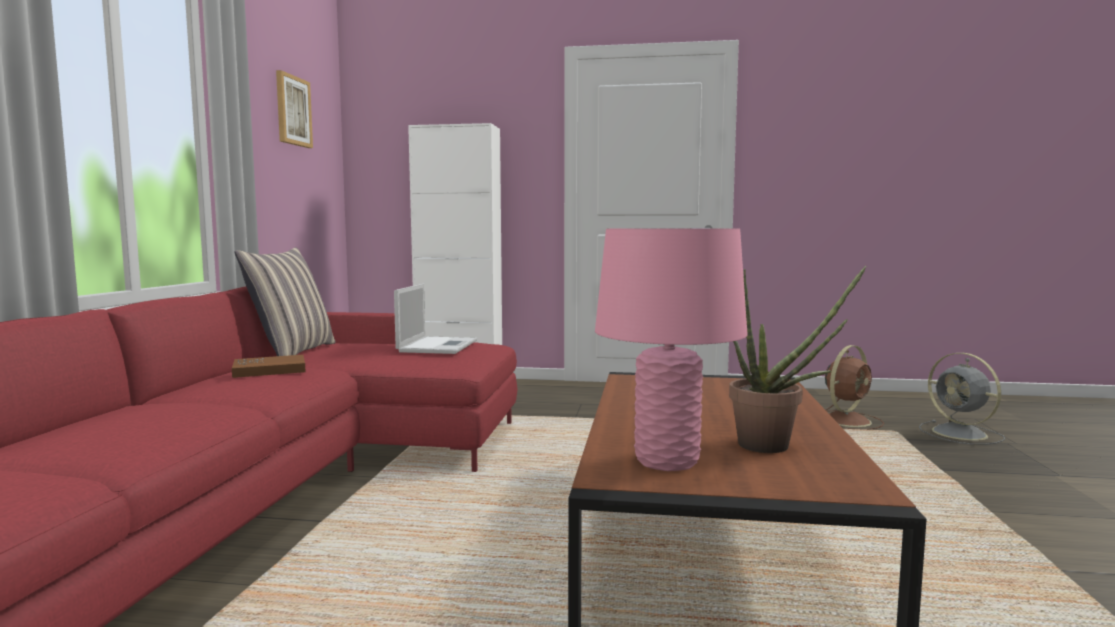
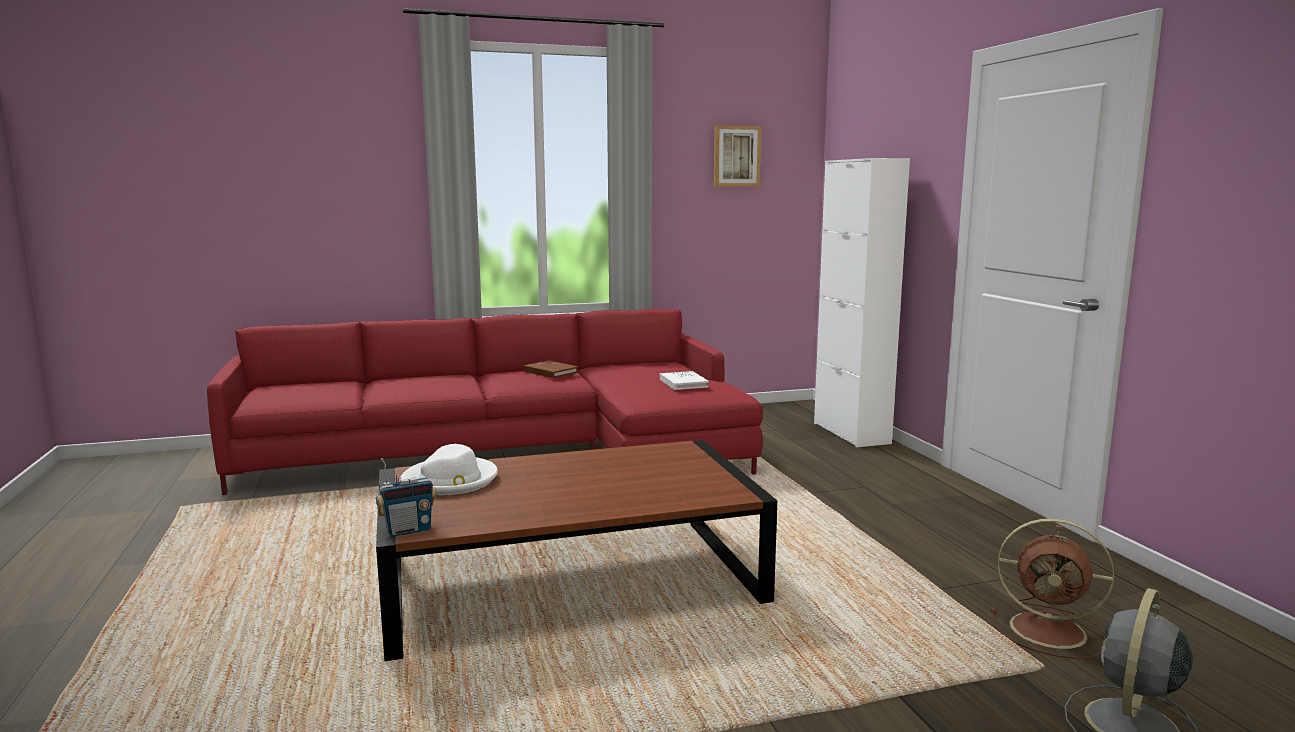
camera: 65 degrees right, 5 degrees up
(292, 352) = (626, 364): pillow -> none
(438, 346) = (683, 383): laptop -> white book
(667, 461) = (450, 480): pink table lamp -> white hat
(775, 446) = (505, 504): potted plant -> none
(866, 495) = (408, 530): none -> radio

